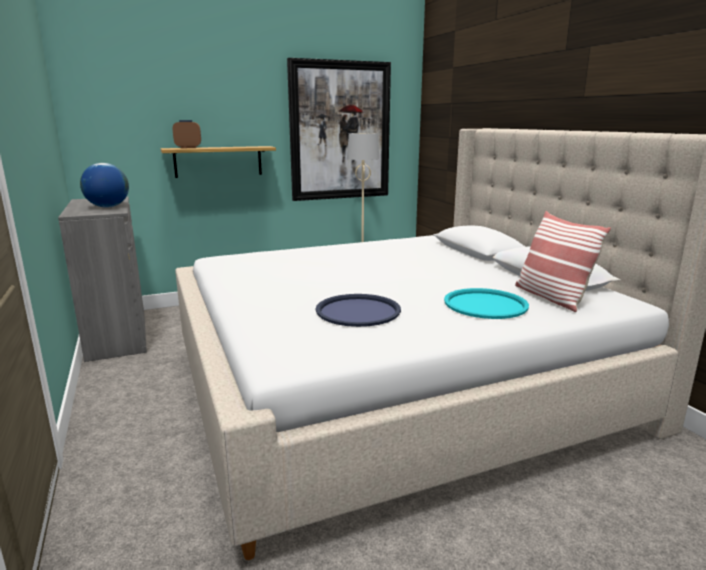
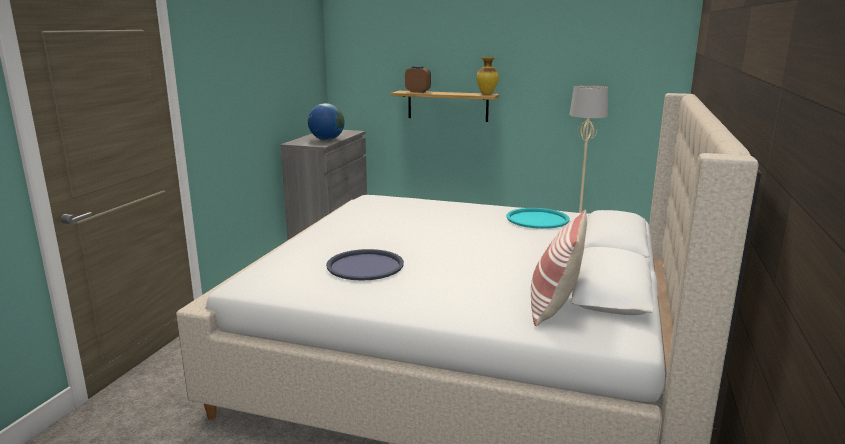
camera: 40 degrees right, 0 degrees up
(263, 146) = (487, 94): none -> vase
(340, 131) = (580, 82): picture -> none
(485, 305) = (472, 293): turquoise tray -> turquoise tray (537, 219)

